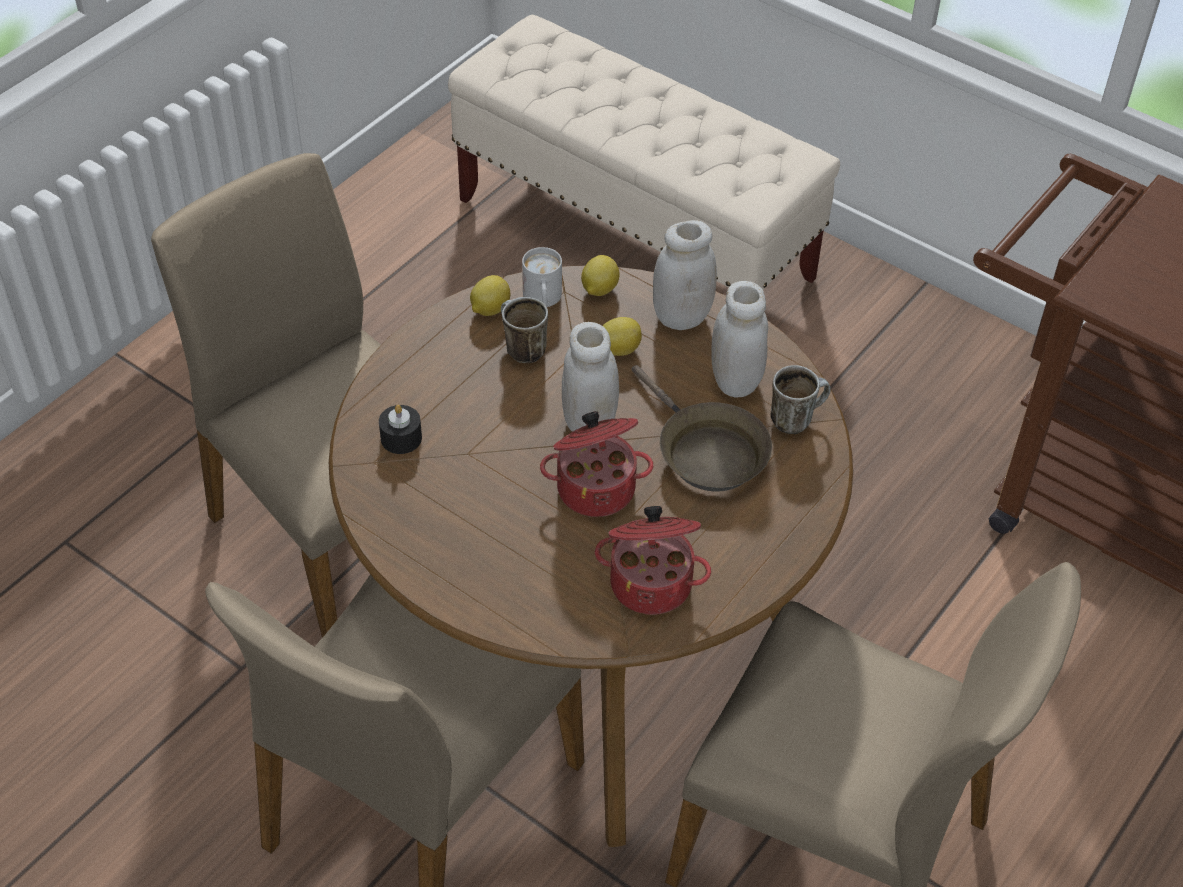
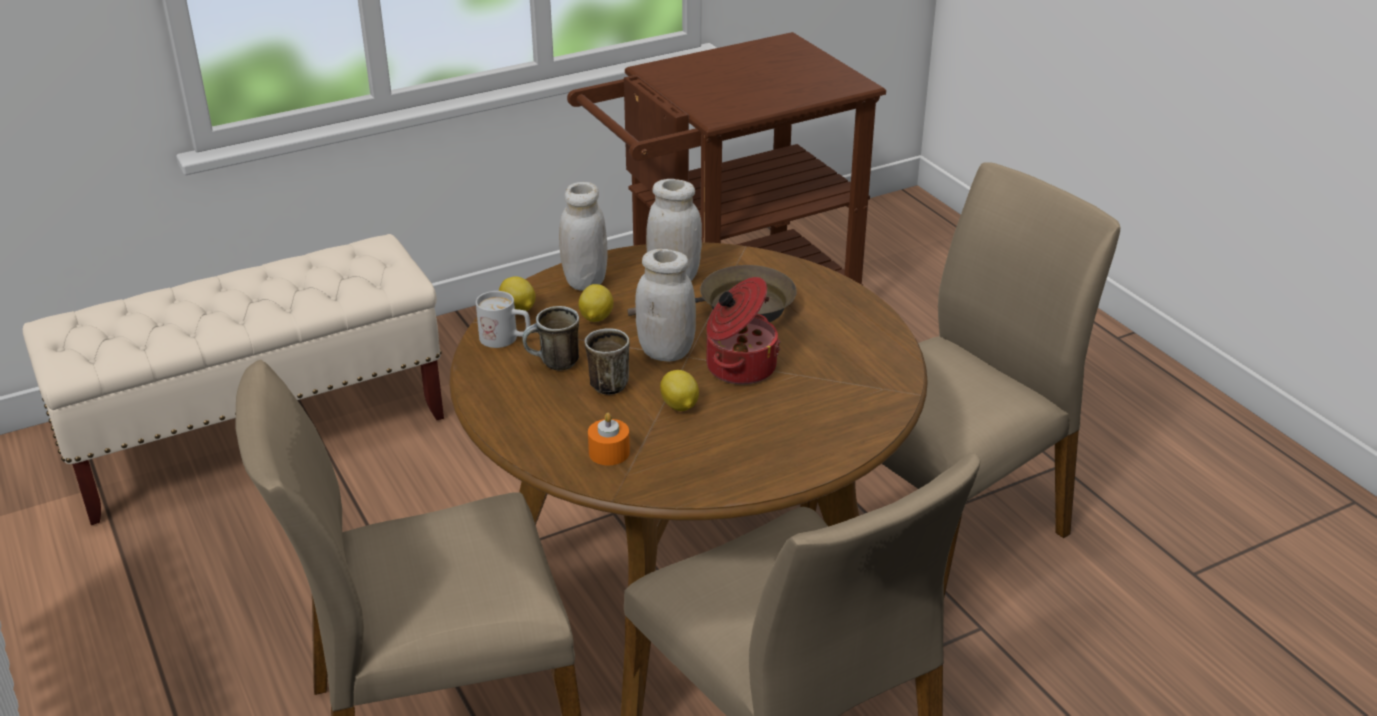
camera: 65 degrees left, 15 degrees down
(401, 438) = (609, 452): black candle -> orange candle
(489, 309) = (491, 368): lemon -> lemon (679, 406)
(651, 582) = (853, 366): cooking pot -> none
(796, 418) = (731, 263): mug -> mug (607, 382)

